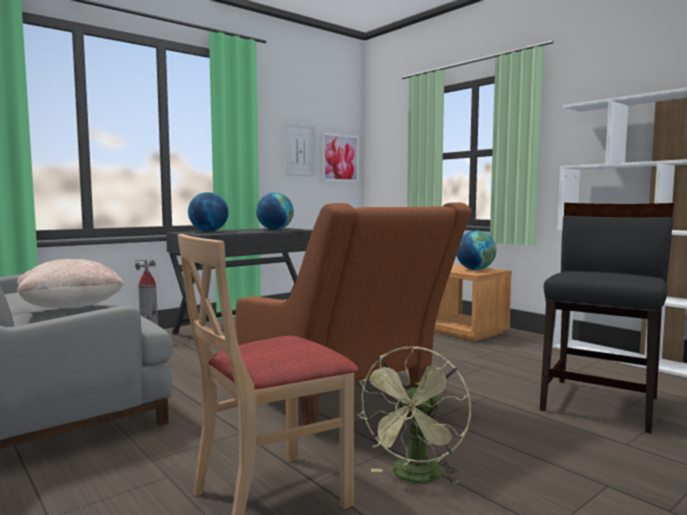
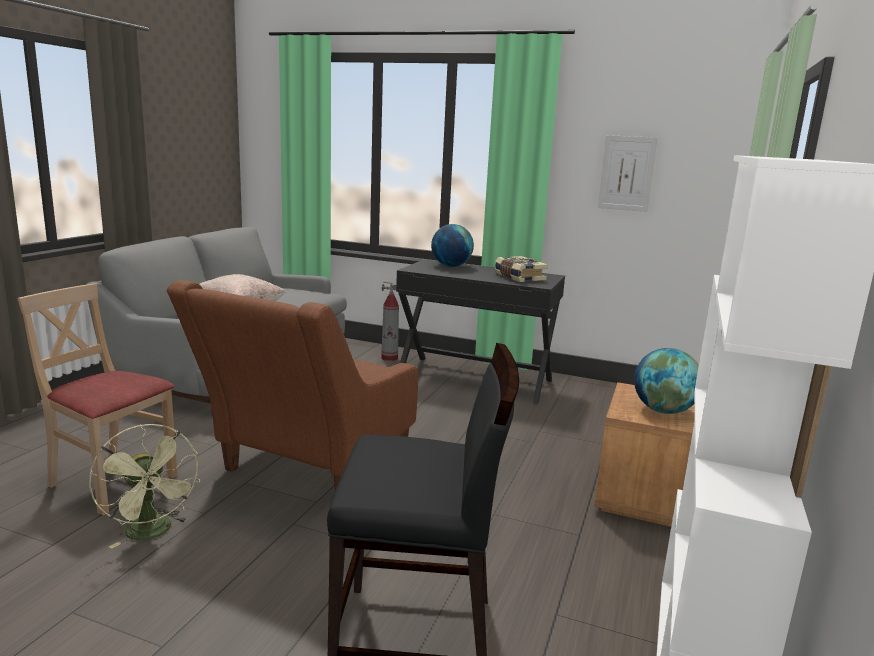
camera: 60 degrees right, 10 degrees up
(275, 229) = (518, 277): globe -> book
(339, 158) = (701, 186): picture -> none
(416, 478) = (152, 533): green fan -> green fan turned 120 degrees counterclockwise

